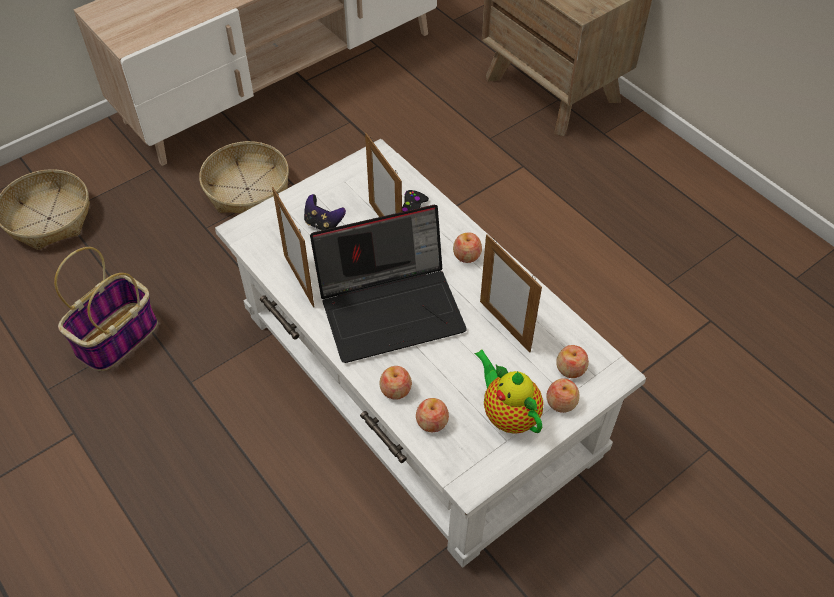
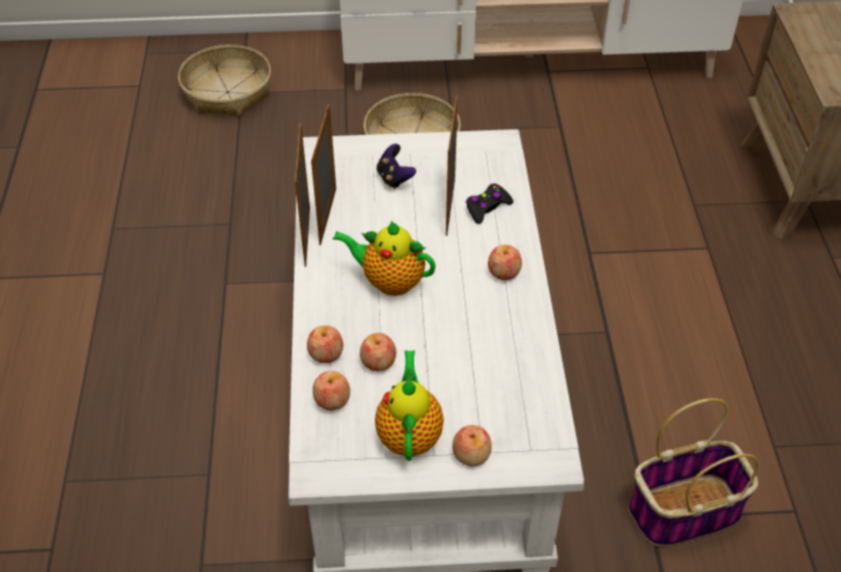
camera: 35 degrees right, 5 degrees down
(116, 339) = (198, 216): basket -> basket (683, 512)
(392, 307) = (389, 281): laptop -> teapot
(504, 326) = (481, 354): picture frame -> picture frame (307, 236)
(570, 369) = (510, 429): apple -> apple (378, 361)

